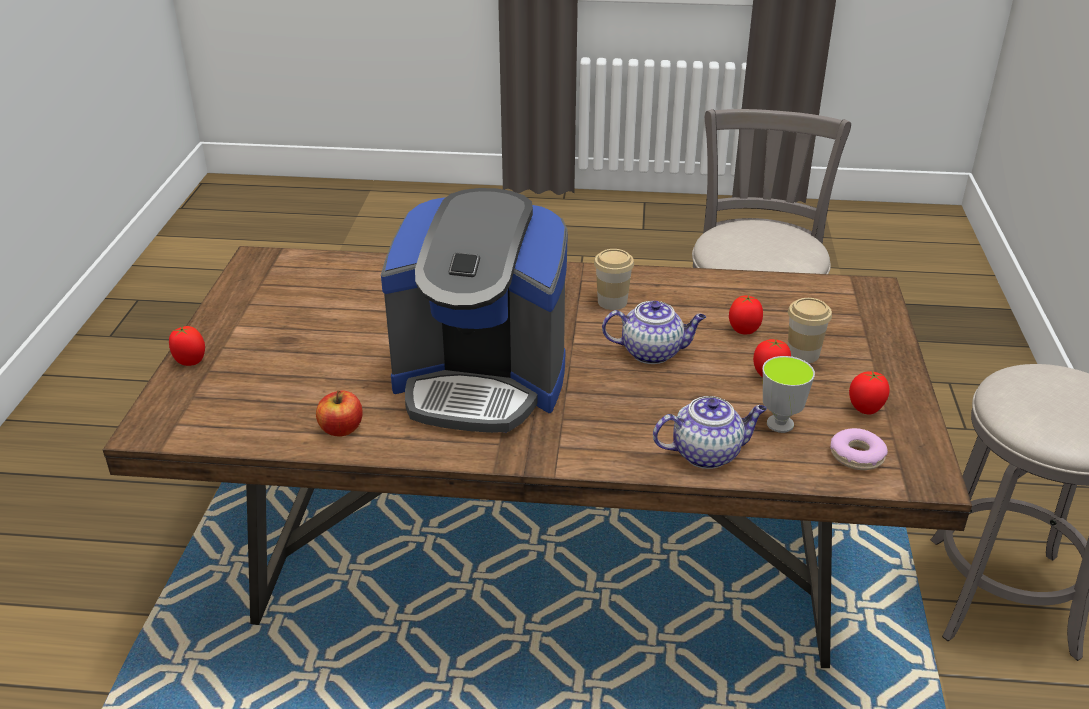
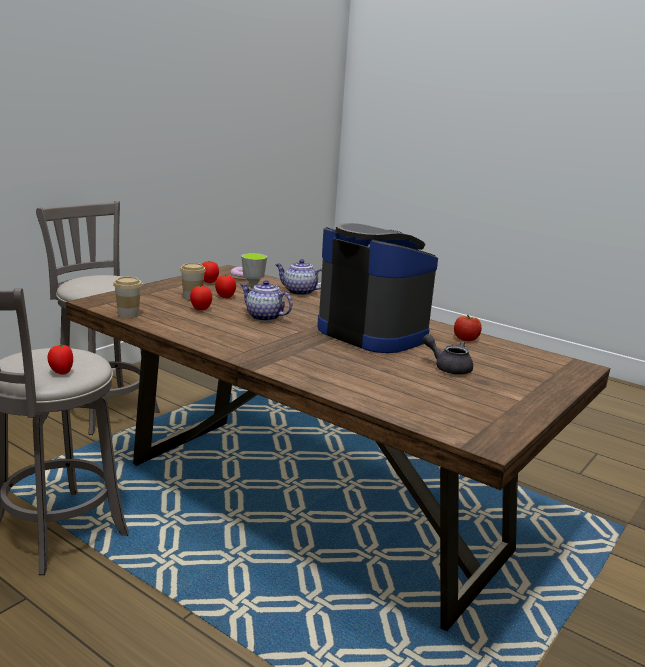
camera: 150 degrees left, 15 degrees down
(190, 361) = (557, 390): tomato -> tomato (61, 372)
(337, 348) = (448, 367): none -> grey teapot
(612, 302) = (245, 338): cup -> cup (128, 314)

